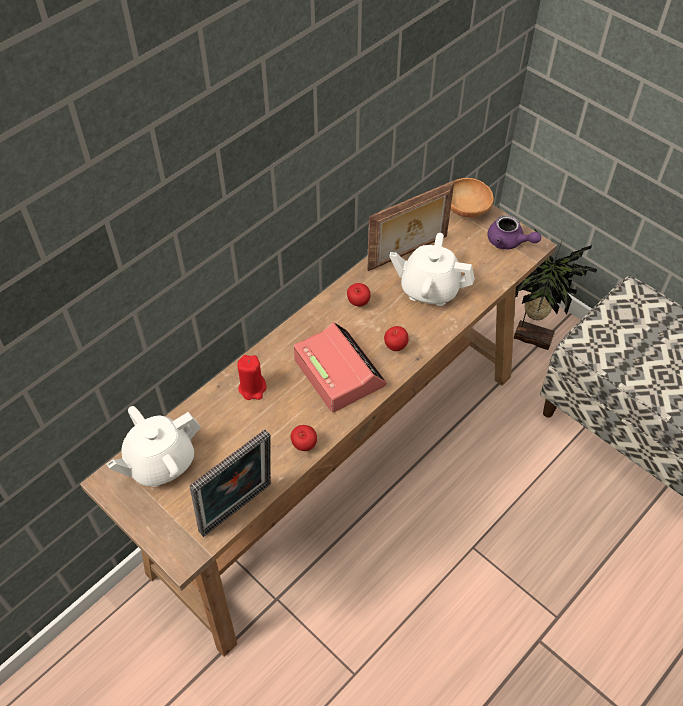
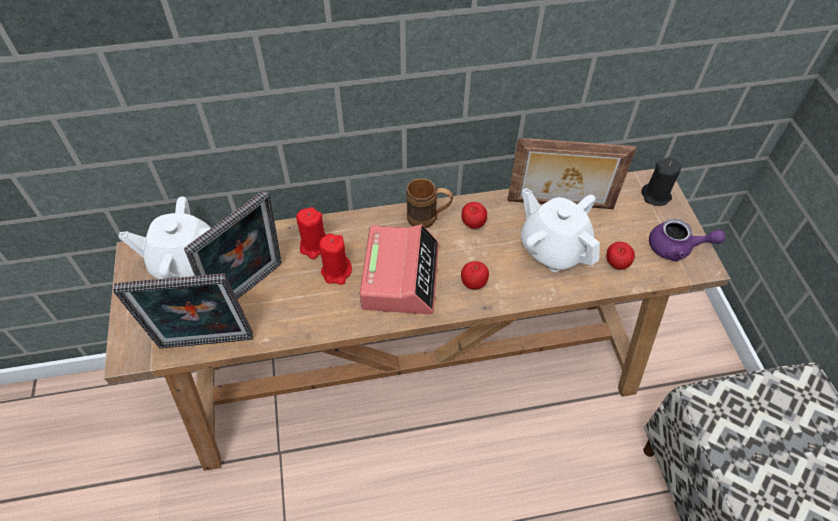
camera: 35 degrees right, 0 degrees up
(234, 451) = (250, 291): none -> picture frame
(288, 397) = (336, 272): none -> red candle
(304, 445) = (311, 323): apple -> apple (616, 265)
(322, 318) = (428, 219): none -> brown mug
(467, 210) = (656, 196): brown bowl -> black candle
(509, 242) = (676, 248): purple teapot -> purple teapot turned 60 degrees counterclockwise
(533, 335) = (689, 368): potted plant -> none

